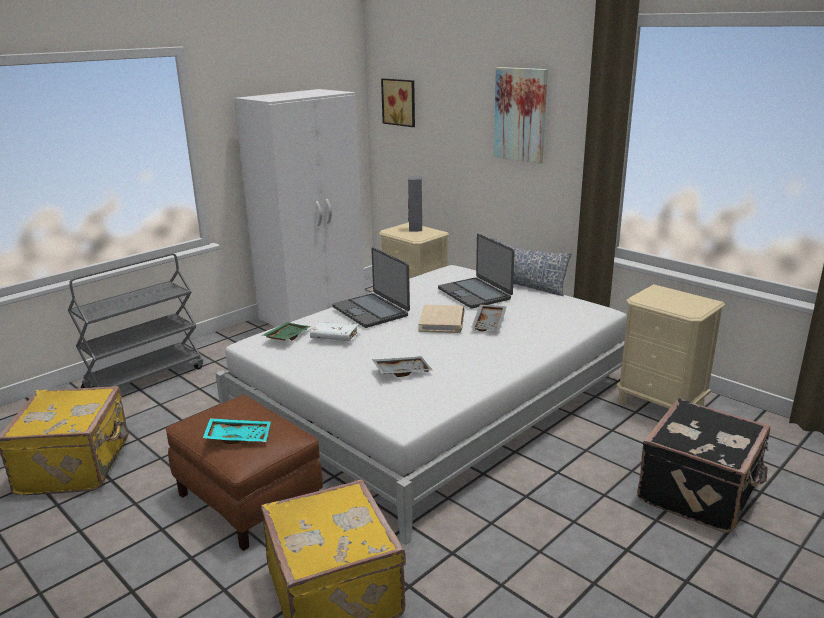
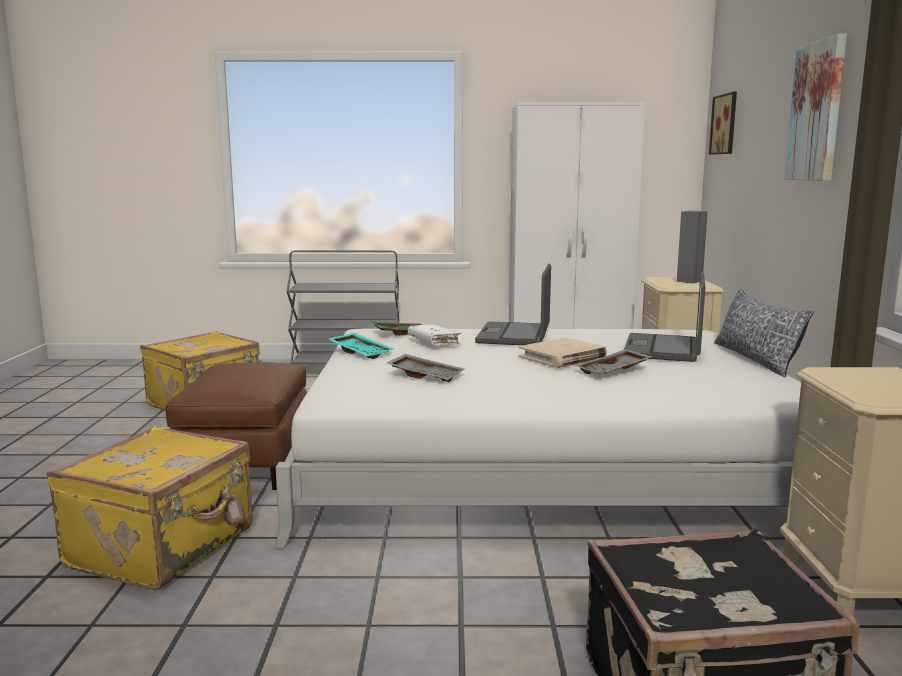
camera: 45 degrees right, 10 degrees down
(238, 437) = (226, 379): turquoise tray -> turquoise tray (362, 353)

